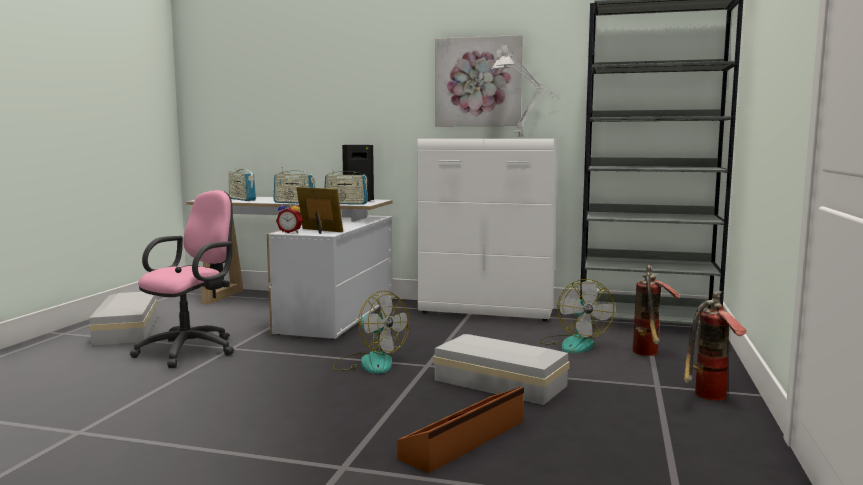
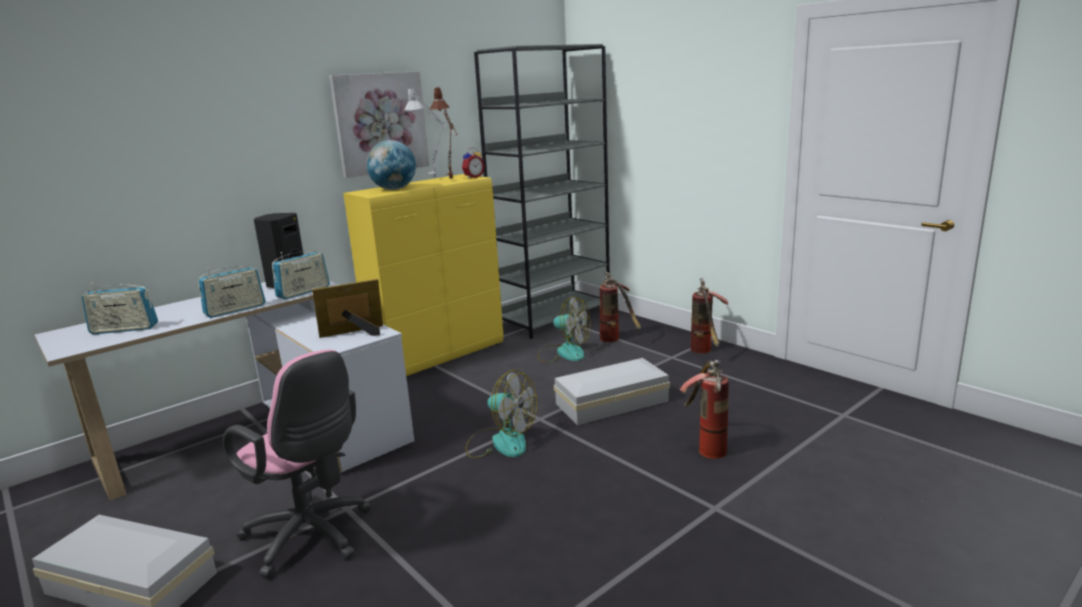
camera: 55 degrees left, 10 degrees up
(192, 350) = (312, 537): pink office chair -> pink office chair turned 150 degrees clockwise
(290, 232) = (334, 346): alarm clock -> alarm clock (473, 177)
(369, 363) = (500, 442): fan -> fan turned 45 degrees clockwise
(458, 138) = (394, 189): none -> globe
(465, 440) = (704, 446): brown storage box -> fire extinguisher
(487, 312) = (439, 356): white cabinet -> yellow cabinet
(525, 138) = (452, 179): grey table lamp -> brown table lamp

